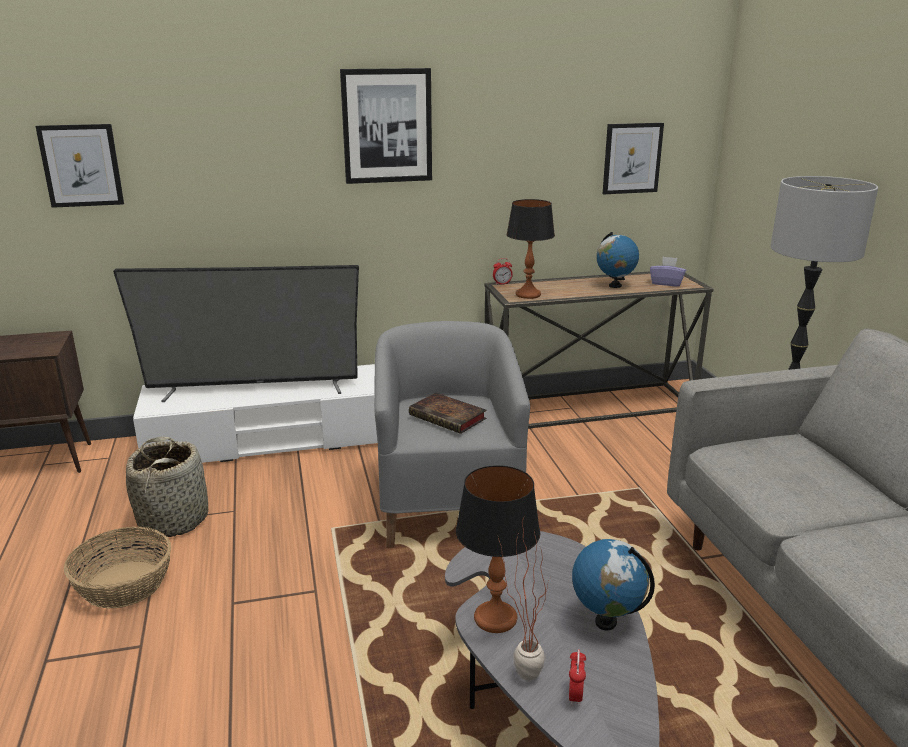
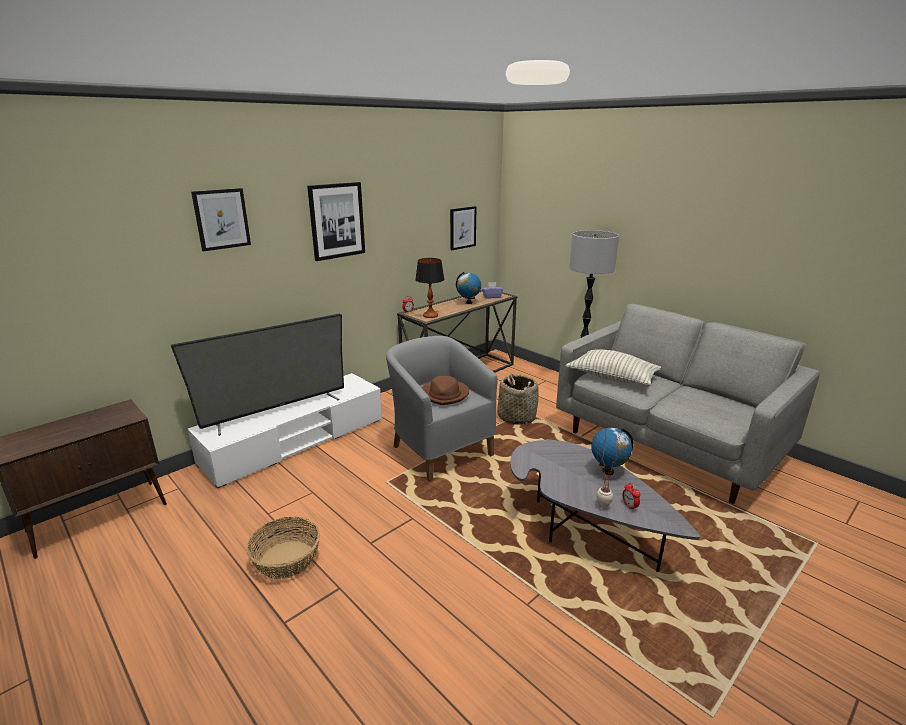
camera: 30 degrees left, 0 degrees up
(81, 165) = (130, 270): picture -> picture (221, 219)
(174, 519) = (276, 510): basket -> basket (516, 417)
(449, 417) = (445, 394): book -> brown hat
(494, 618) = (562, 487): table lamp -> none
(765, 462) = (612, 378): none -> pillow

